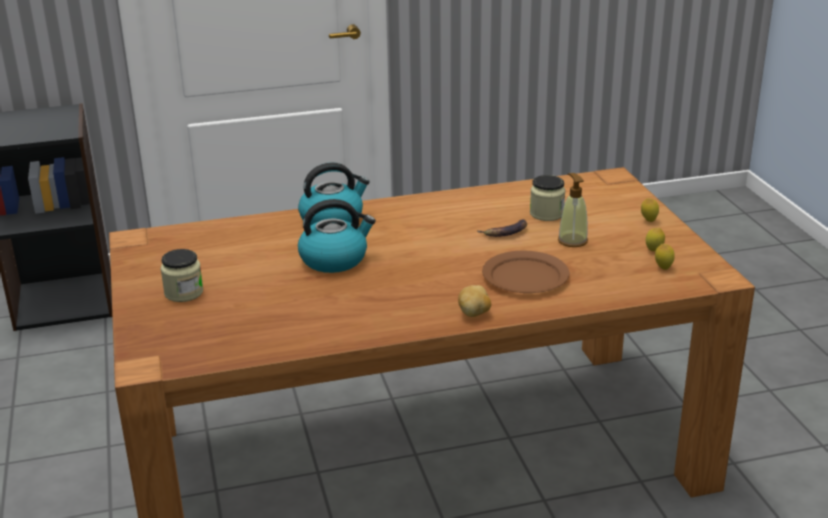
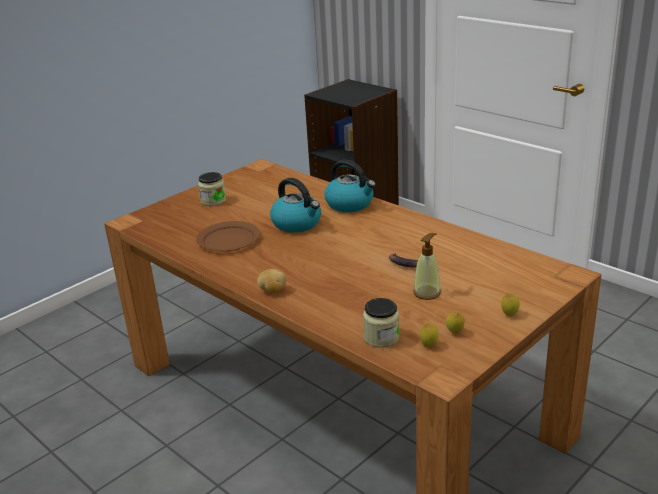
camera: 60 degrees right, 0 degrees up
(524, 276) = (346, 292): brown plate -> brown plate (228, 239)
(546, 214) = (459, 269): jar -> jar (381, 338)

